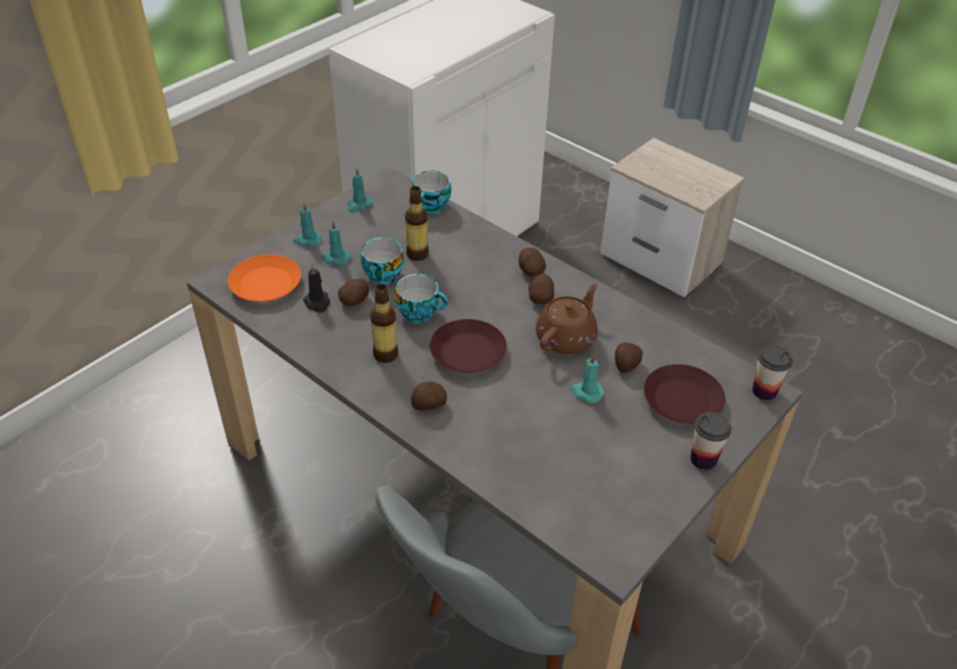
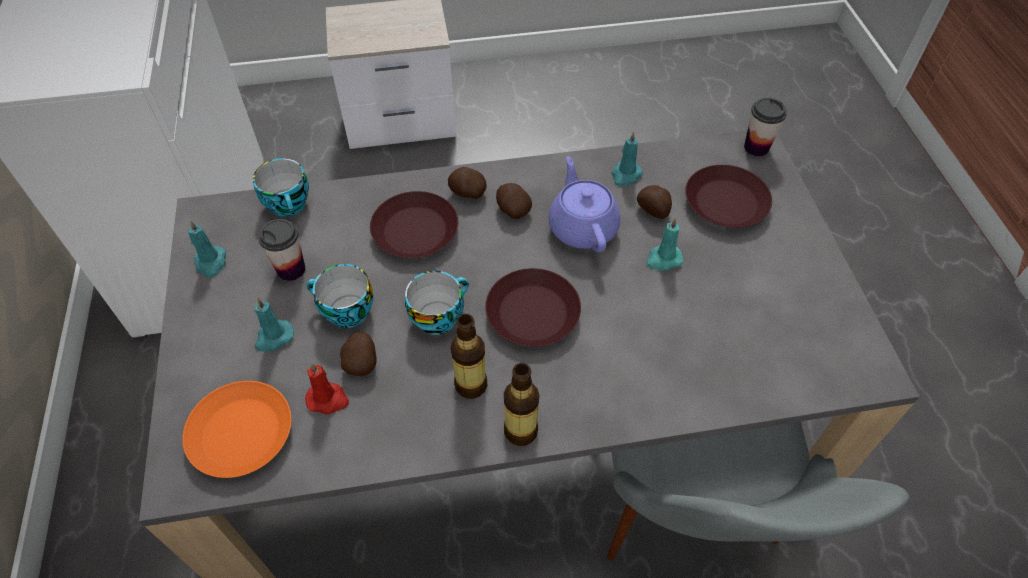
camera: 50 degrees left, 10 degrees up
(307, 240) = (213, 346): turquoise candle -> turquoise candle (625, 175)
(317, 303) = (328, 399): black candle -> red candle
(417, 254) = (348, 262): bottle -> bottle (520, 431)
(428, 405) = (577, 393): potato -> none
(472, 267) = (415, 232): none -> brown plate
(566, 338) = (582, 227): brown teapot -> purple teapot
(703, 459) = (802, 235): cup -> cup (291, 269)

